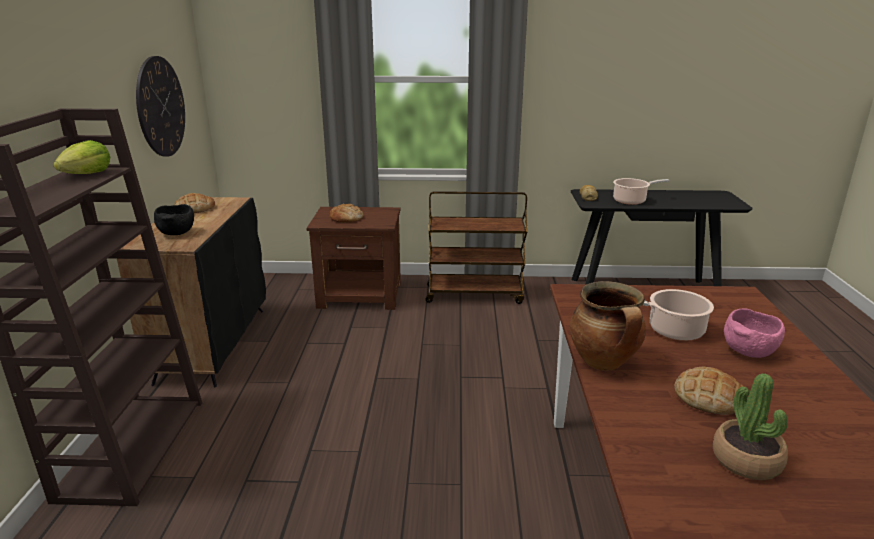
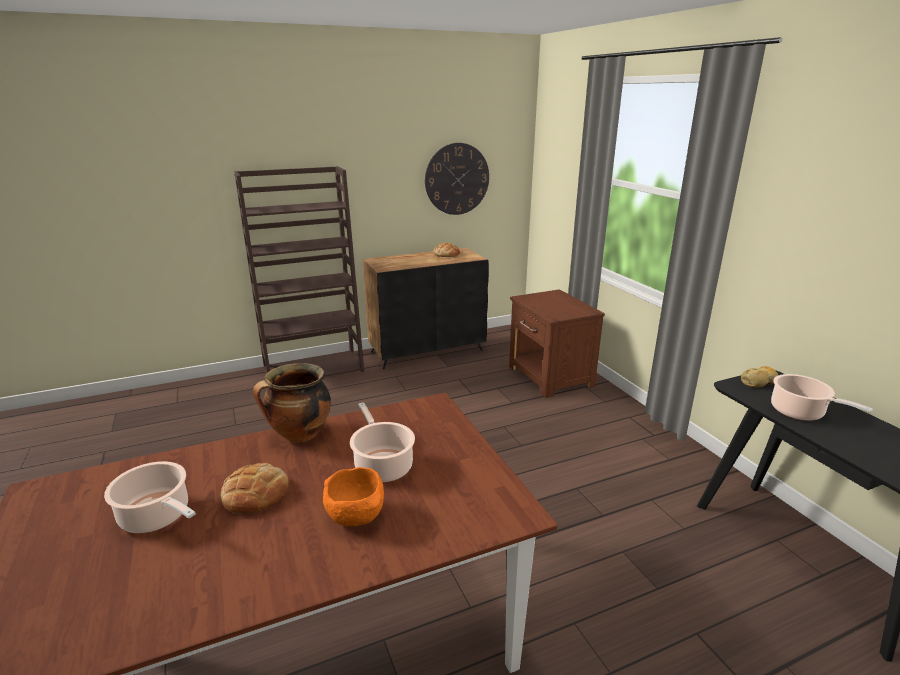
camera: 65 degrees right, 0 degrees up
(87, 174) = (323, 205): lettuce -> none
(177, 233) = (400, 262): black bowl -> none
(346, 218) = (548, 302): bread -> none
(475, 294) = (624, 429): brown cart -> none
(746, 460) = (157, 516): potted plant -> cooking pot
(748, 352) = (357, 517): pink bowl -> orange bowl

